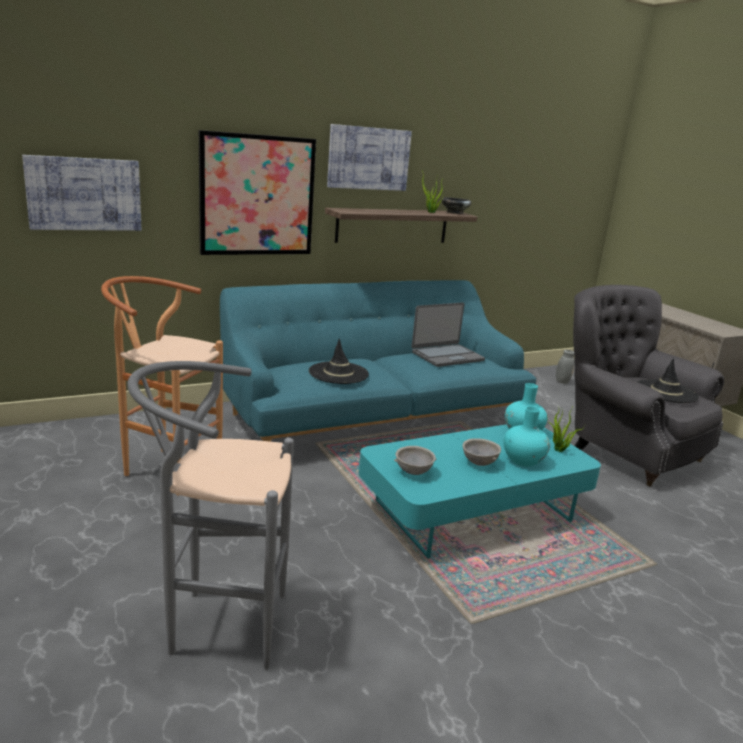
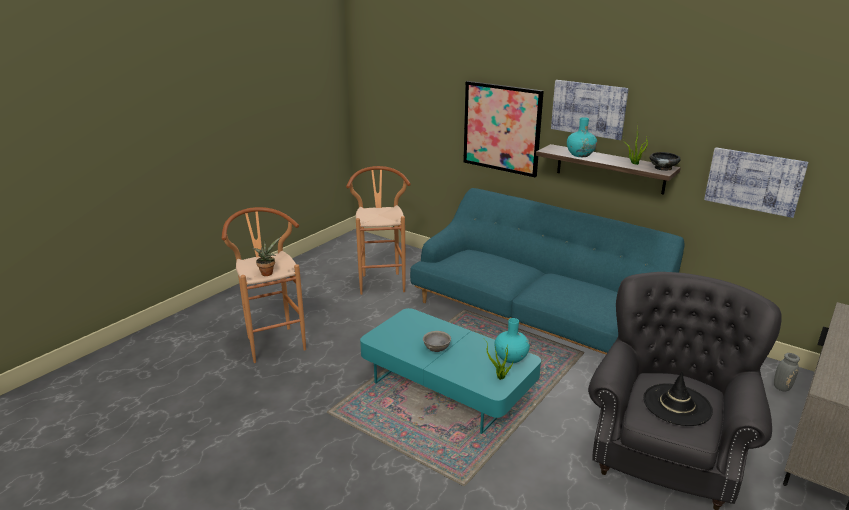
camera: 65 degrees right, 5 degrees up
(84, 194) = (410, 115): picture -> picture (754, 181)
(216, 624) = (273, 341): grey stool -> brown stool
(265, 474) = (267, 272): none -> potted plant
(338, 373) = (482, 266): black hat -> none
(413, 472) = (396, 331): grey bowl -> none
(447, 356) = (586, 291): laptop -> none
(523, 460) = (462, 365): turquoise vase -> turquoise vase (580, 155)

